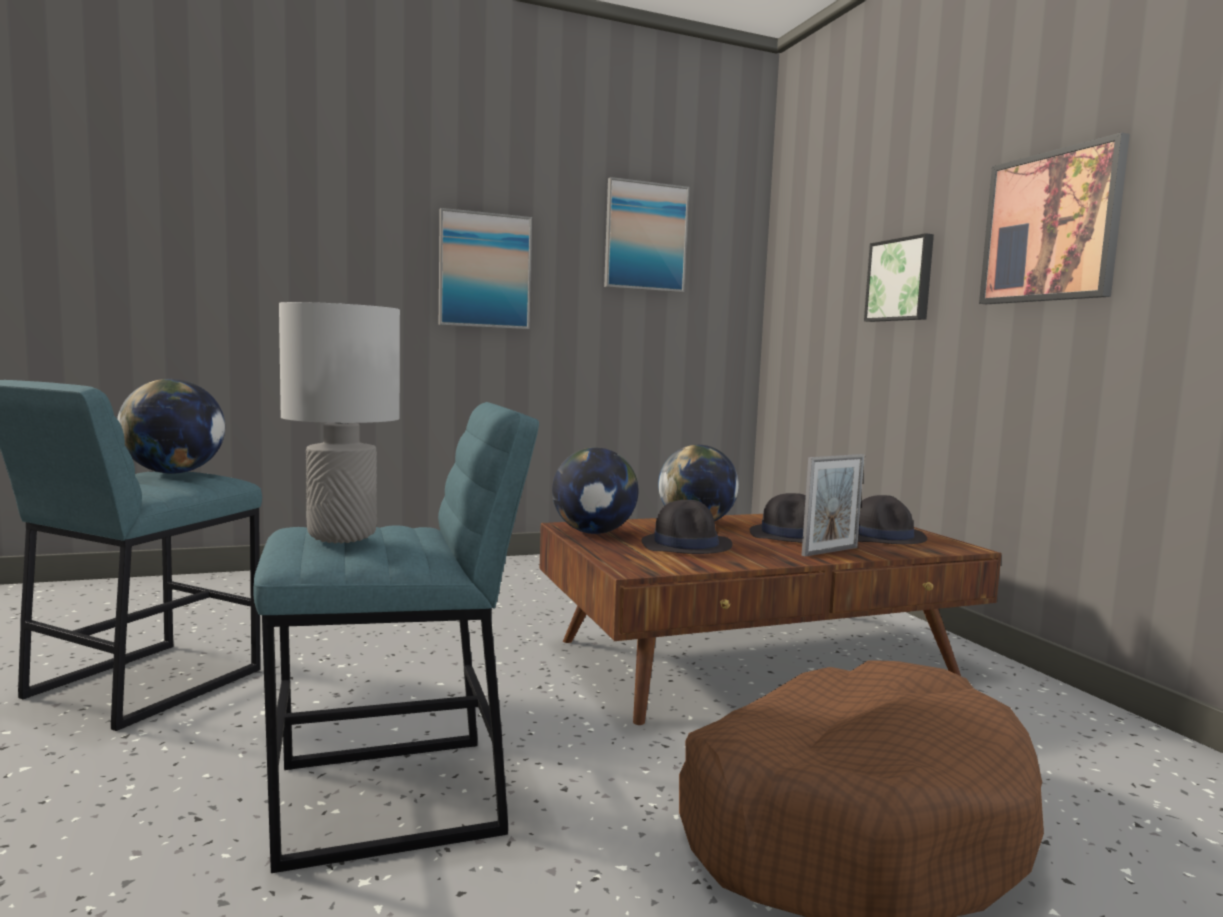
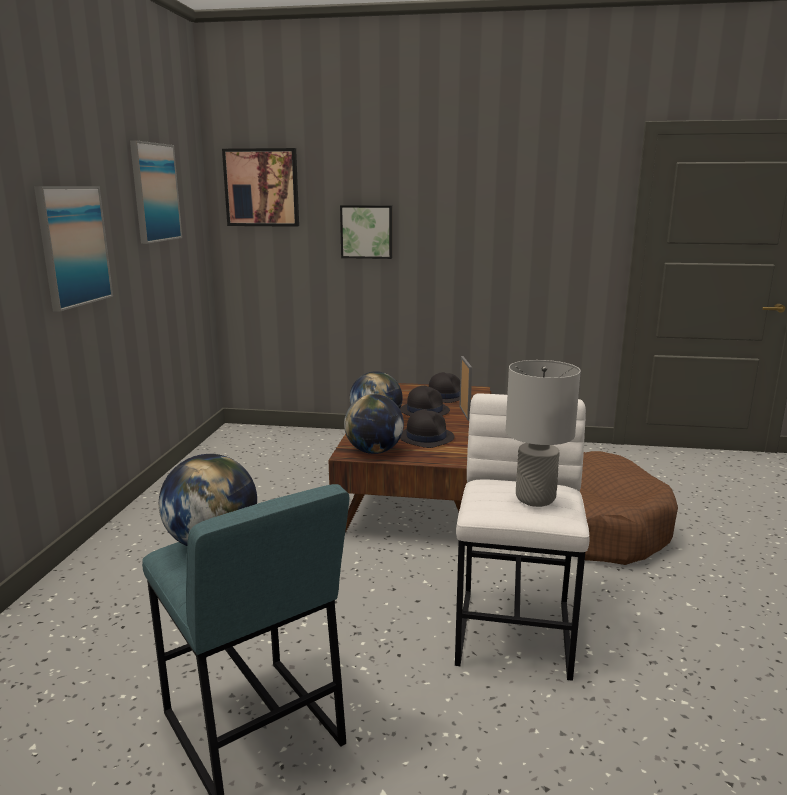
camera: 60 degrees left, 10 degrees up
(396, 797) = (514, 630): blue stool -> white stool
(1051, 227) = (476, 213): picture -> picture (262, 187)

